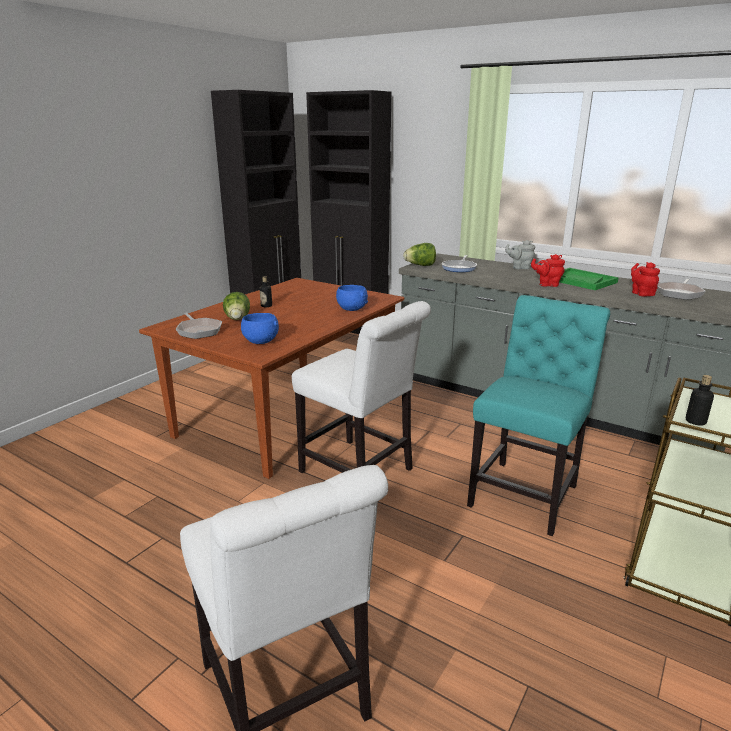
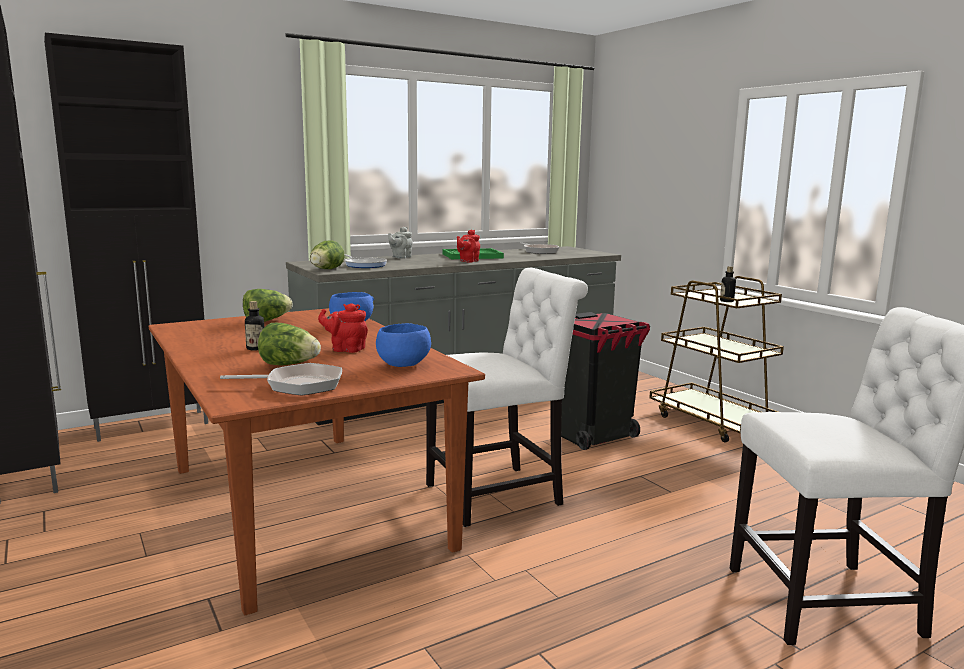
camera: 65 degrees left, 10 degrees down
(334, 292) = (267, 321): none -> lettuce
(526, 493) = (595, 437): turquoise chair -> black trash can
(641, 293) = (527, 255): red teapot -> red teapot (346, 349)

